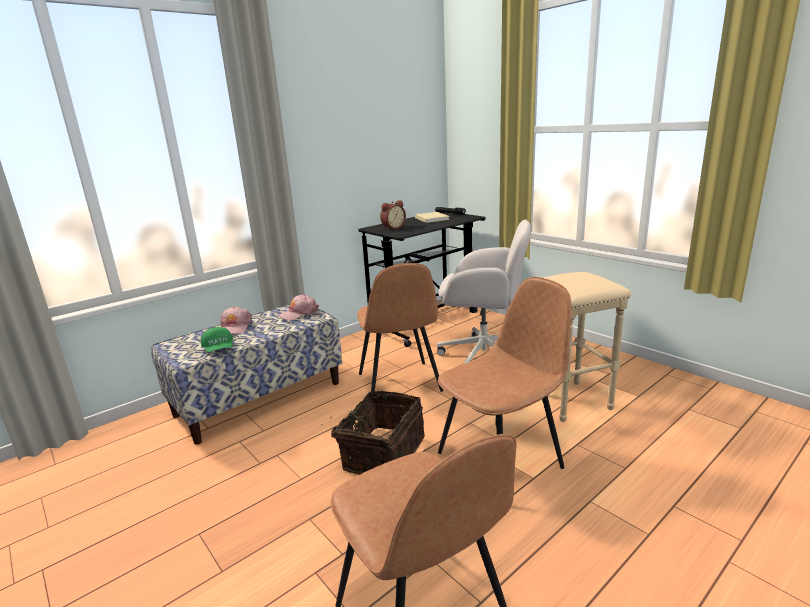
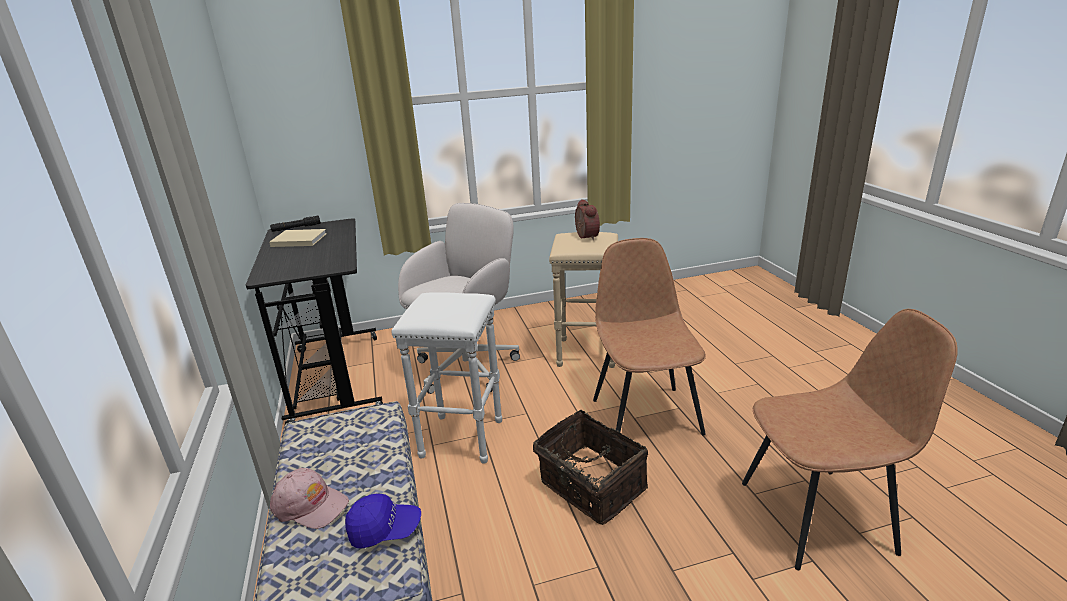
camera: 65 degrees left, 5 degrees up
(219, 349) = (385, 530): green cap -> blue cap
(299, 313) = (340, 430): pink cap -> none
(392, 228) = (295, 265): alarm clock -> alarm clock (585, 237)
(399, 384) = (463, 439): brown chair -> white stool

